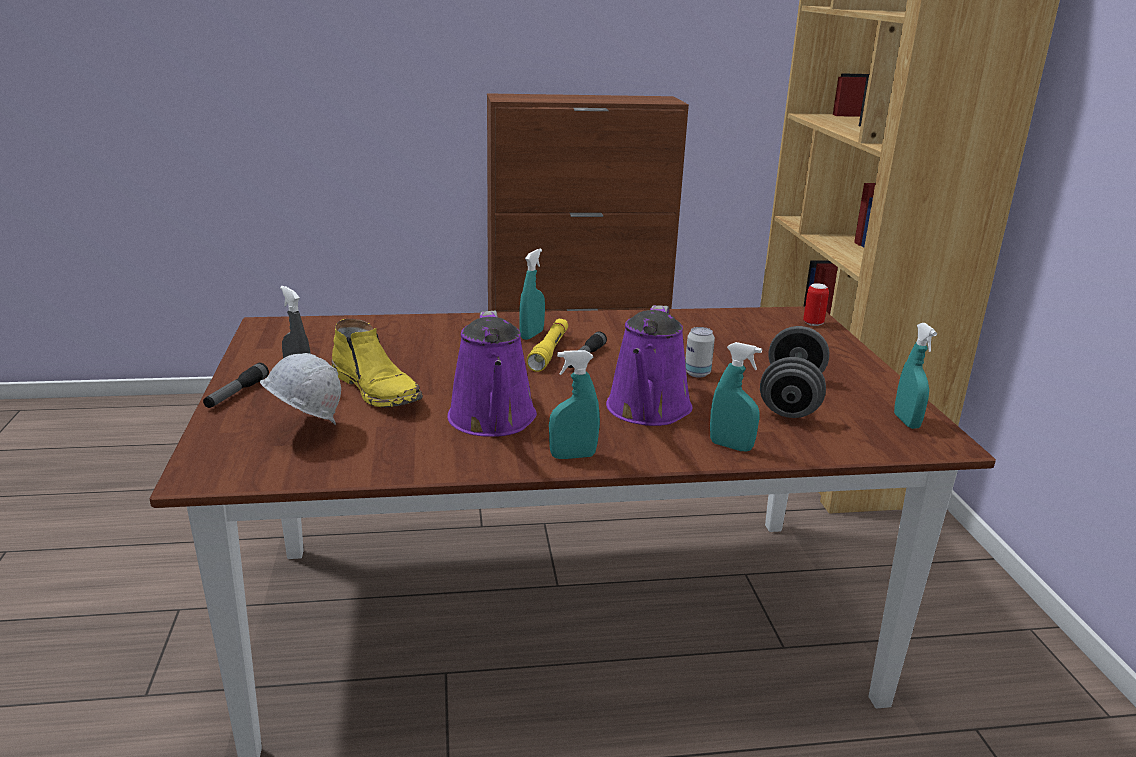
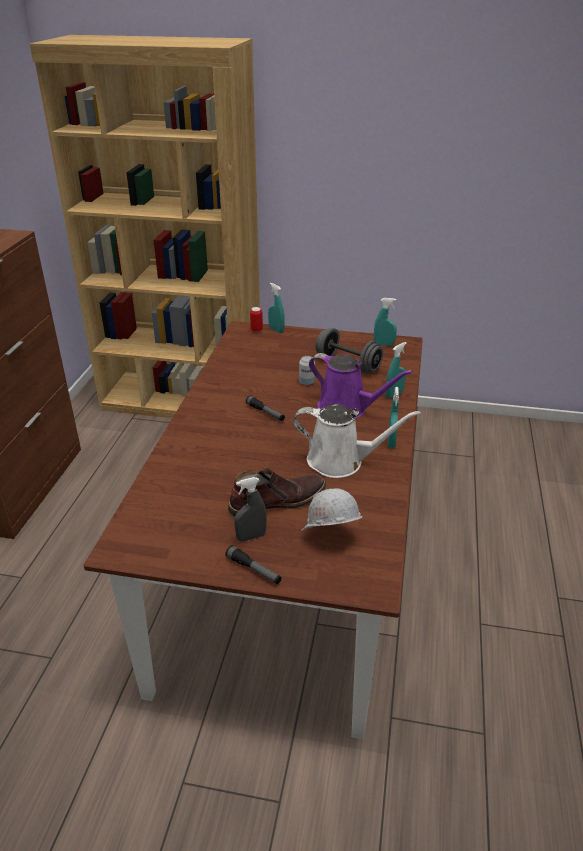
camera: 70 degrees left, 10 degrees up
(378, 390) = (277, 501): yellow boot -> brown boot
(493, 421) = (341, 461): purple watering can -> white watering can
(531, 335) = (217, 425): turquoise spray bottle -> turquoise spray bottle (276, 330)
(549, 351) = (249, 423): yellow flashlight -> none

